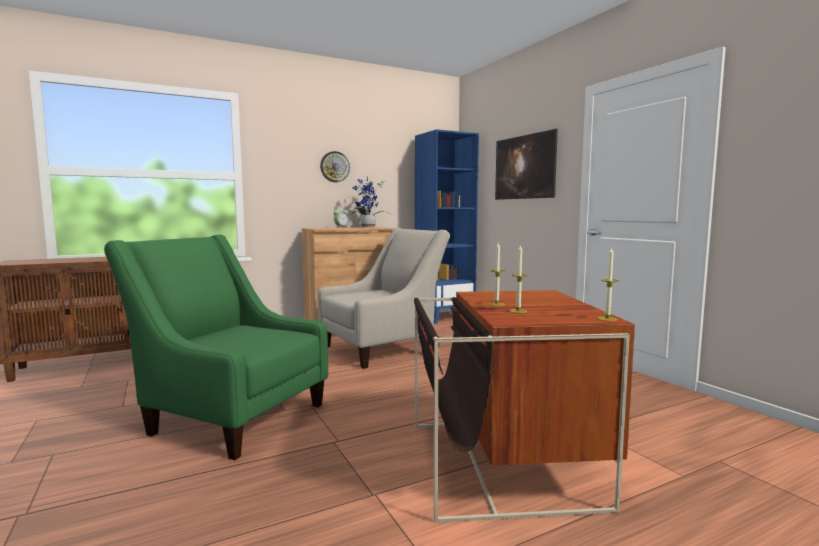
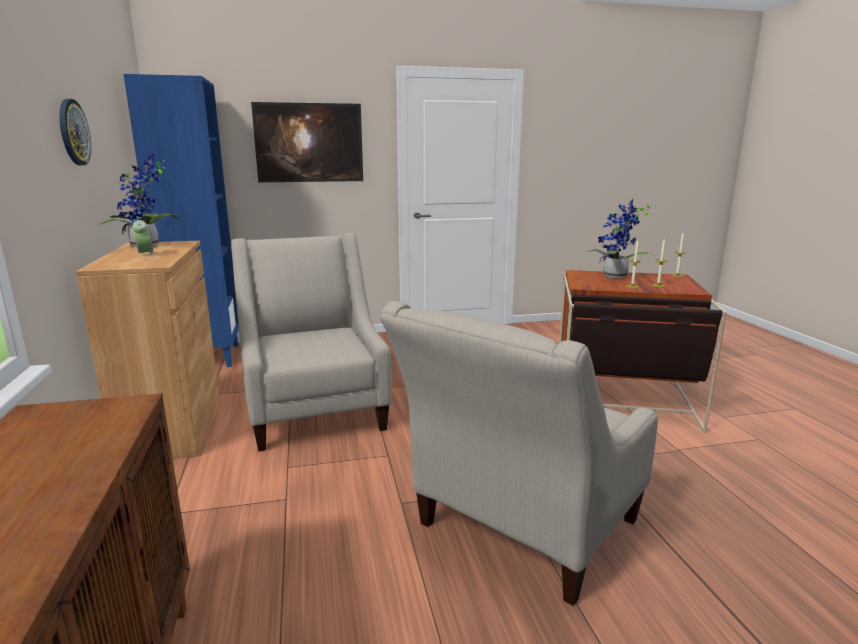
camera: 75 degrees left, 10 degrees up
(230, 416) = (519, 530): green armchair -> beige armchair
(542, 300) = (616, 277): none -> potted plant

